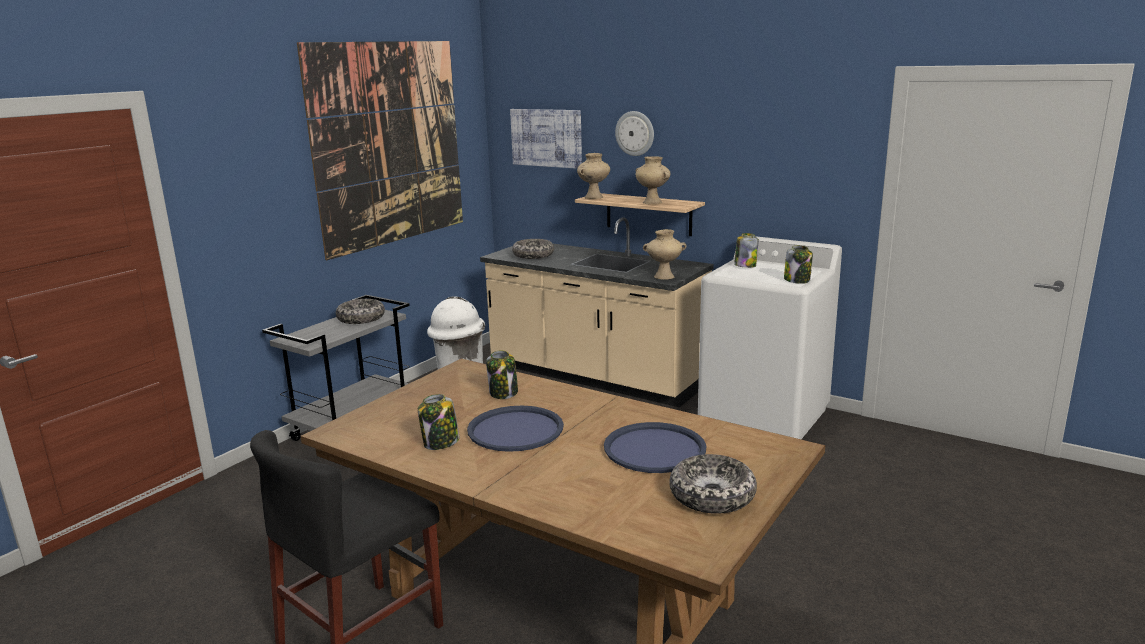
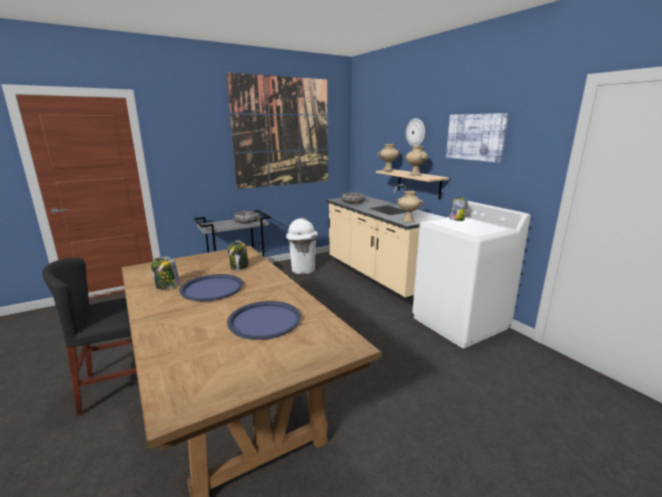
camera: 25 degrees right, 0 degrees up
(546, 138) = (374, 136): picture -> picture (475, 137)
(712, 495) = (249, 365): bowl -> none
(797, 280) = (480, 232): jar -> none

